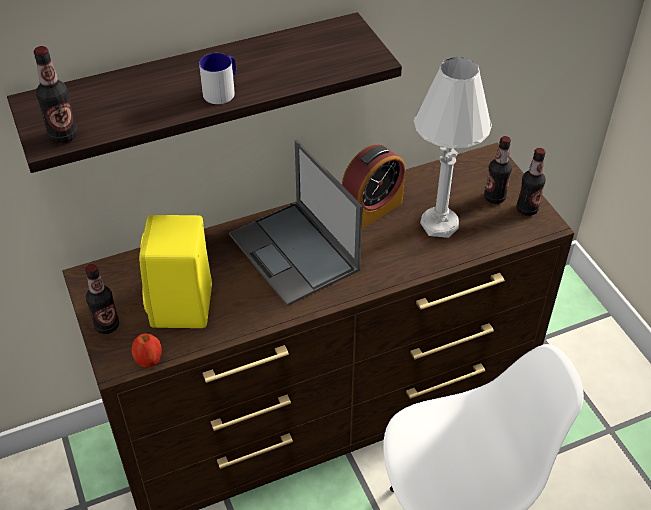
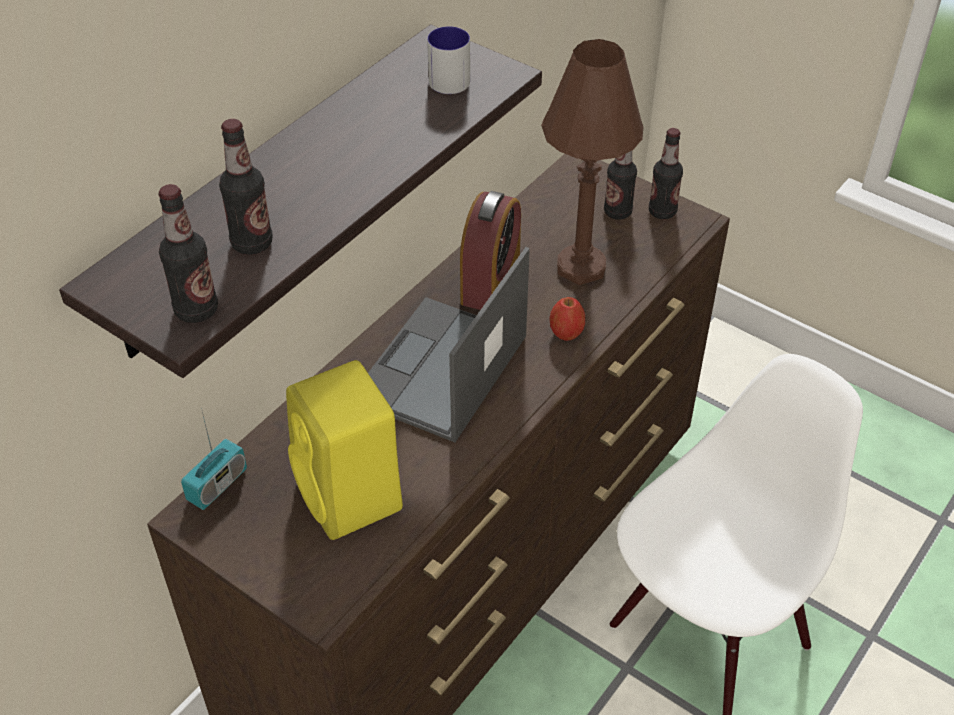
camera: 30 degrees left, 0 degrees up
(107, 325) = (270, 566): bottle -> bottle (252, 243)
(114, 265) = (217, 485): none -> radio
(149, 360) = (361, 582): apple -> apple (566, 333)
(222, 91) = (355, 176): mug -> mug (449, 77)
(295, 253) = (440, 370): laptop -> laptop turned 90 degrees clockwise
(439, 224) = (581, 267): white table lamp -> brown table lamp

